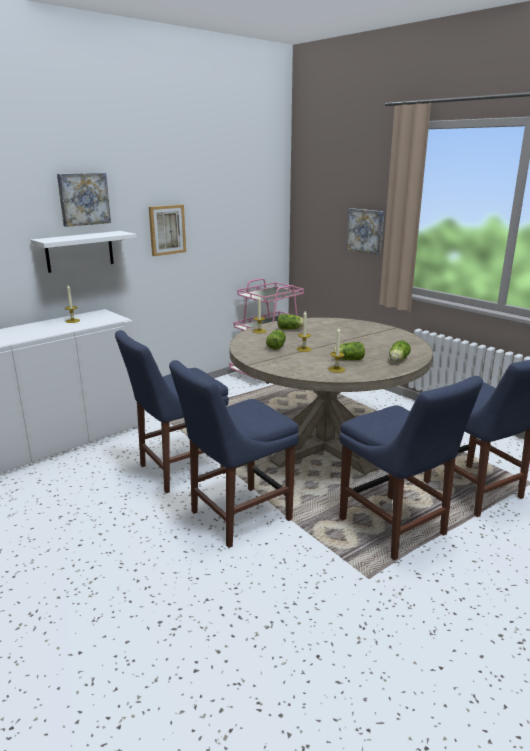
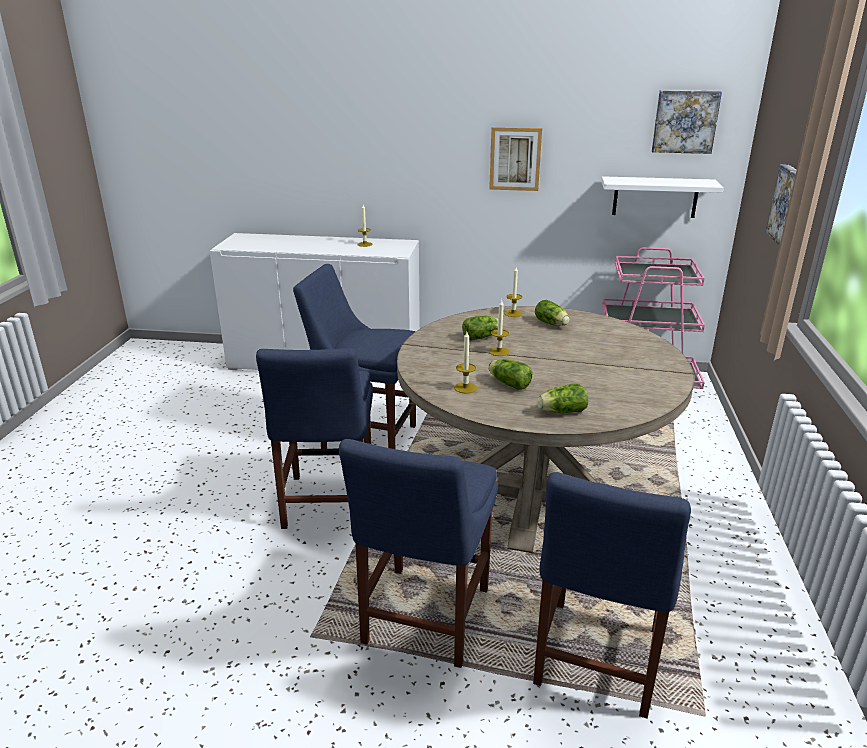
camera: 50 degrees right, 5 degrees up
(79, 251) = (397, 170): white shelf -> white shelf (655, 197)
(83, 199) = (408, 111): picture -> picture (685, 121)
(236, 517) = (327, 504): blue chair -> blue chair turned 105 degrees counterclockwise

